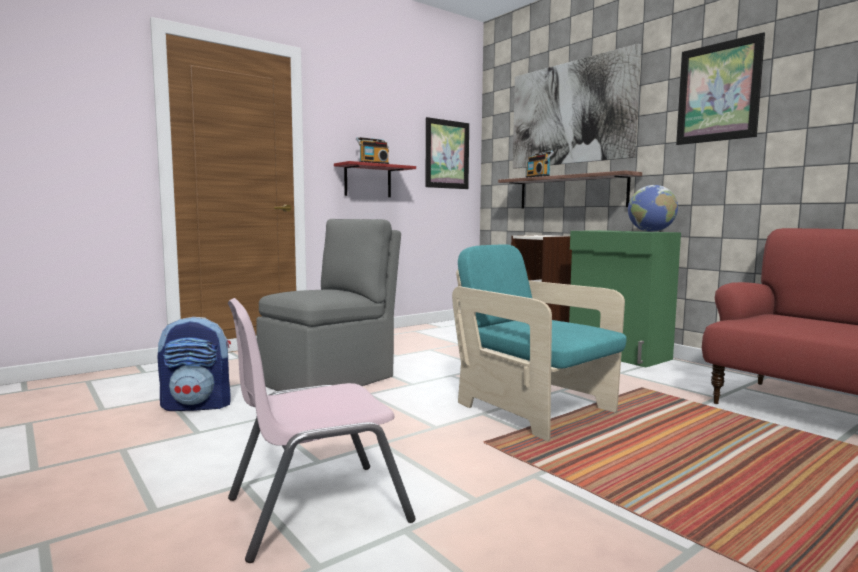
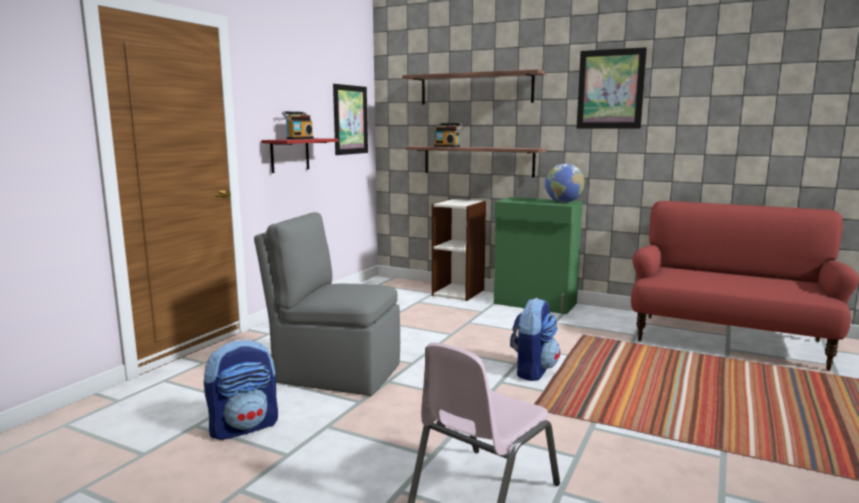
camera: 25 degrees left, 5 degrees up
(331, 380) = (335, 373): grey chair -> grey chair turned 90 degrees counterclockwise
(534, 409) = (532, 370): turquoise armchair -> backpack
(570, 113) = (475, 89): picture -> shelf

